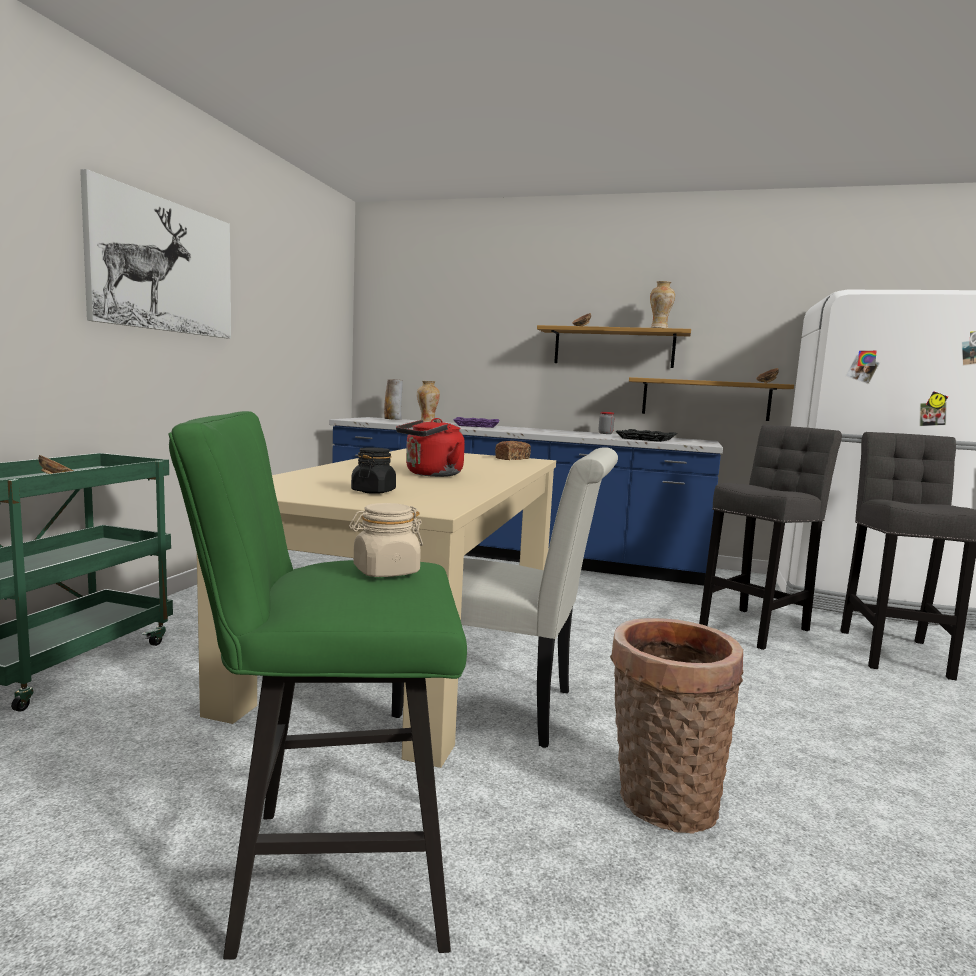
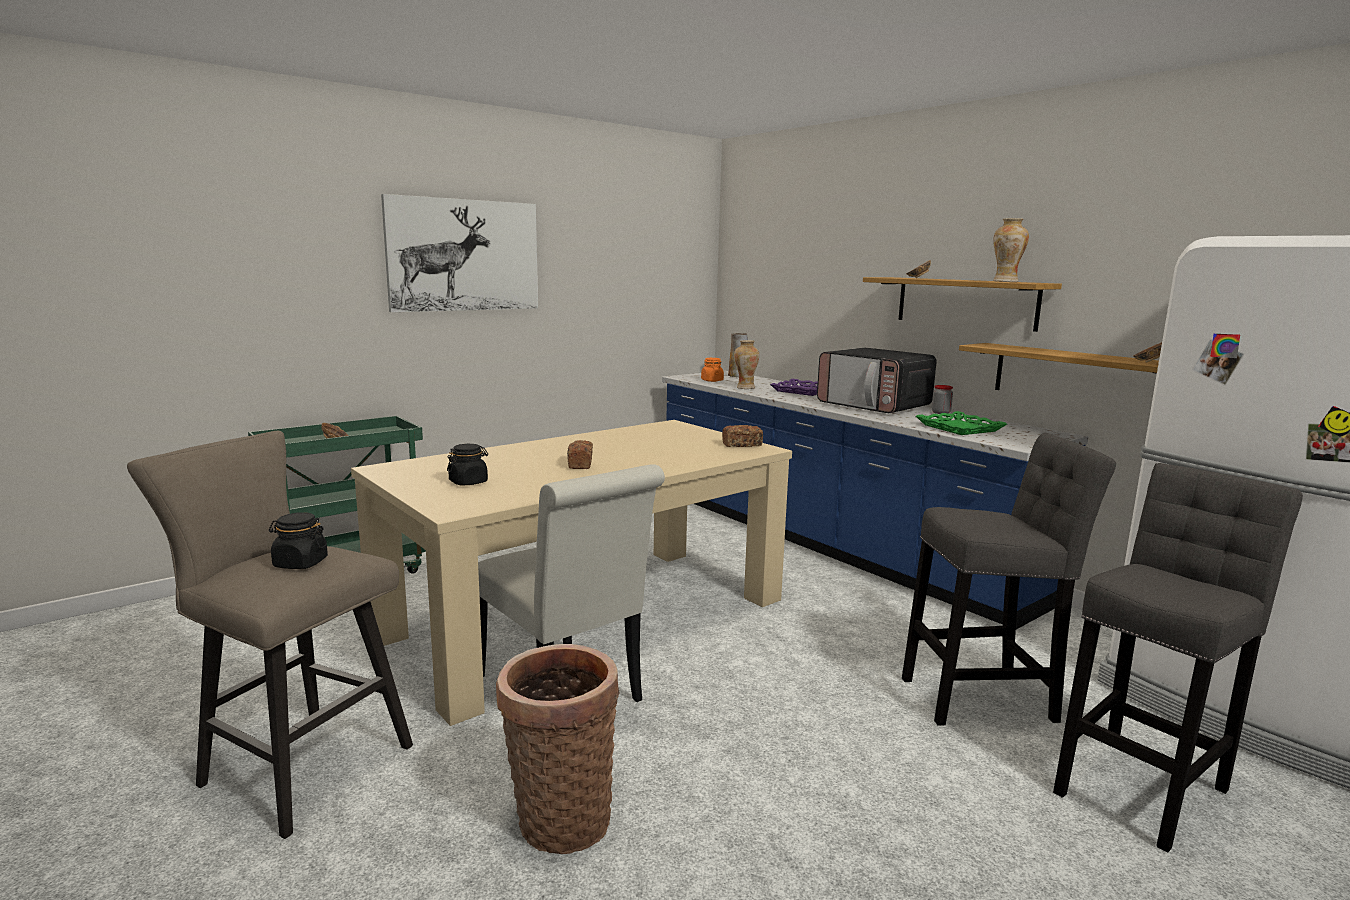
camera: 35 degrees right, 5 degrees up
(326, 871) = (296, 763): green stool -> beige stool
(383, 421) = (712, 380): none -> orange jar
(385, 572) = (300, 563): beige jar -> black jar
(431, 474) = (580, 464): red kettle -> bread
(554, 431) = (874, 406): none -> microwave
(646, 439) = (960, 428): black tray -> green tray

